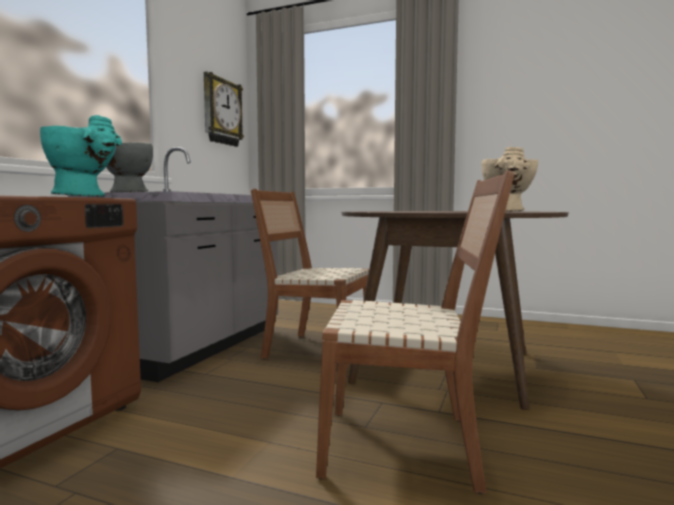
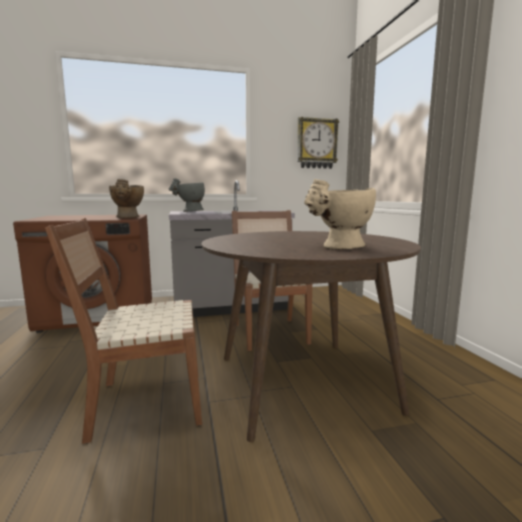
camera: 55 degrees right, 5 degrees up
(86, 196) = (128, 217): turquoise vase -> beige vase
(408, 447) = (143, 404): chair -> chair turned 105 degrees clockwise

